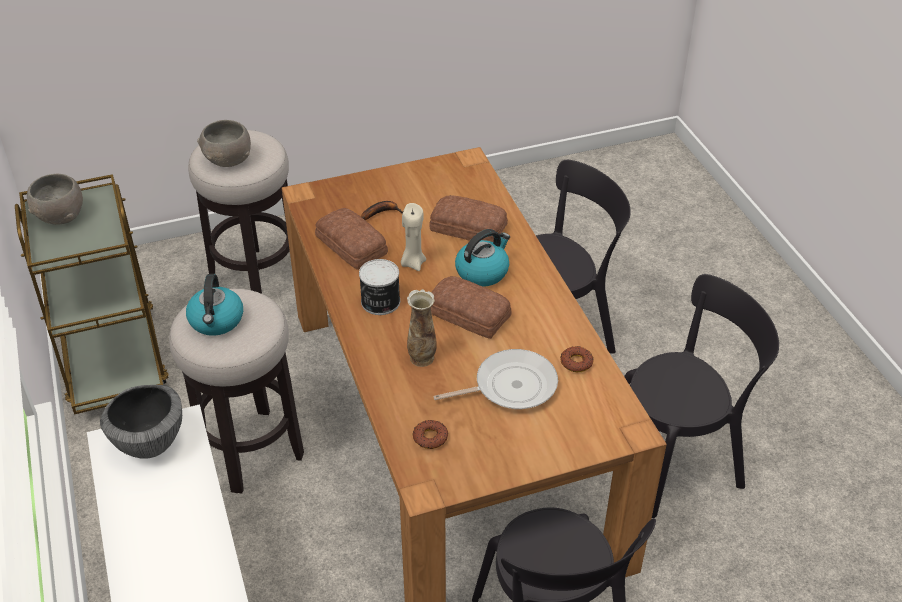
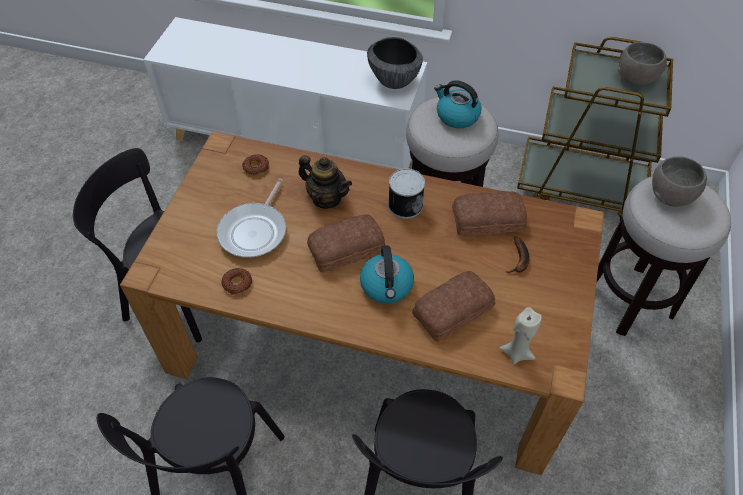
camera: 125 degrees right, 10 degrees up
(413, 263) = (435, 246): beige candle -> beige candle (516, 353)
(422, 358) = (326, 198): vase -> teapot

